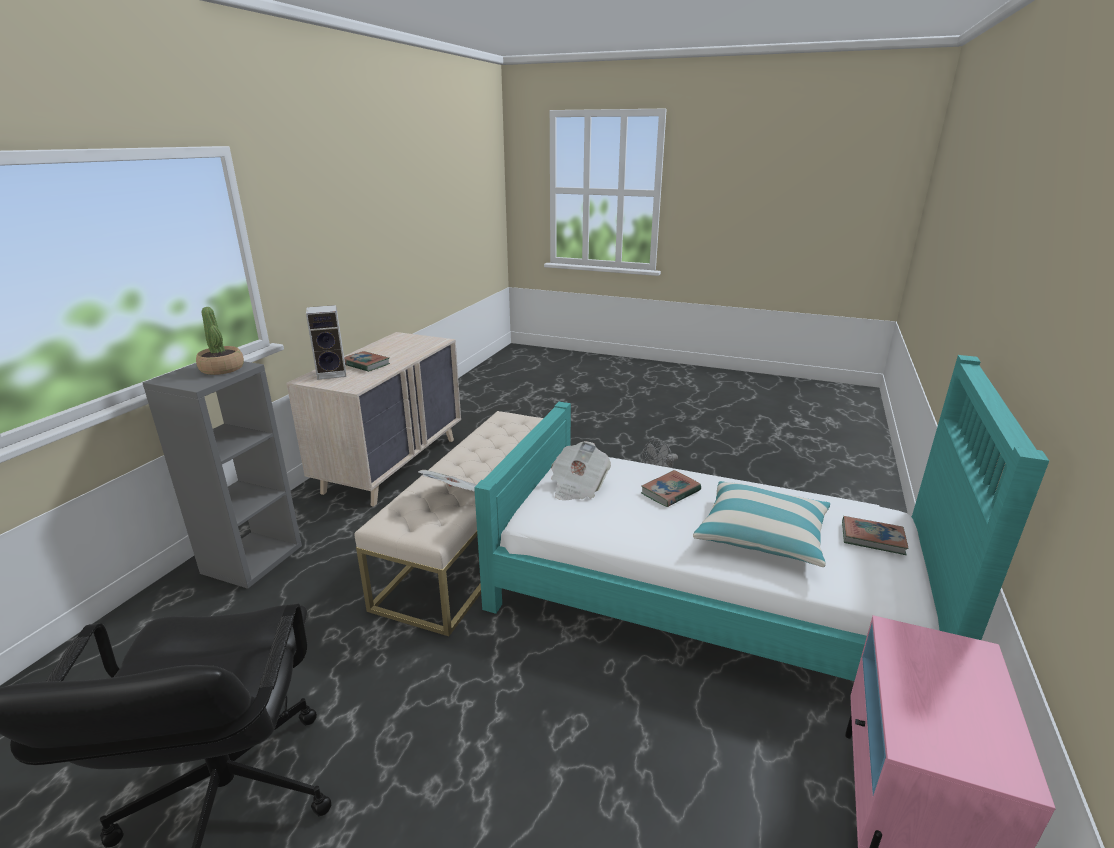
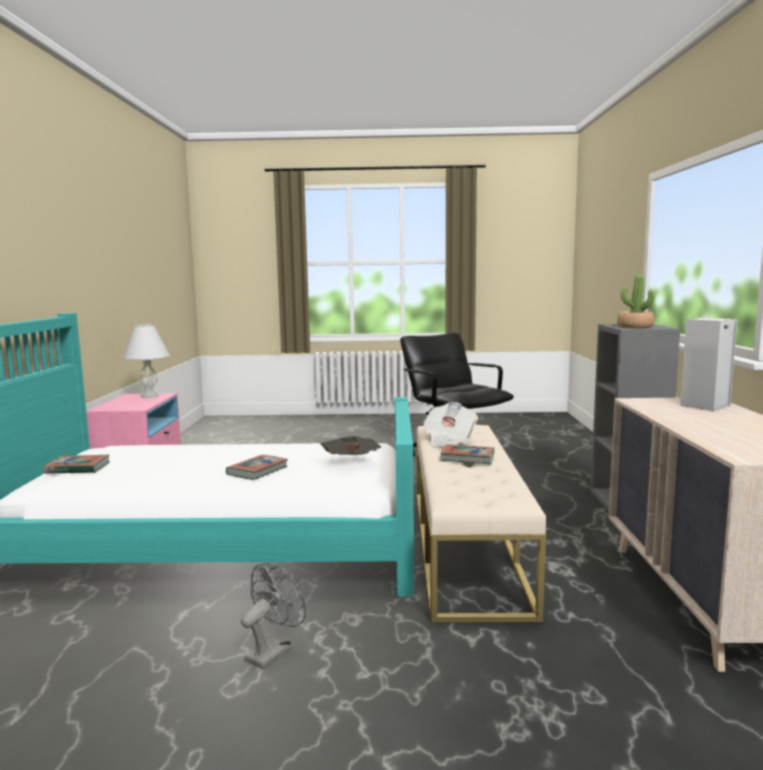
camera: 160 degrees right, 15 degrees down
(365, 364) = (709, 416): book -> book (467, 458)
(762, 535) = (179, 458): pillow -> none
(944, 740) = (150, 396): none -> white table lamp

